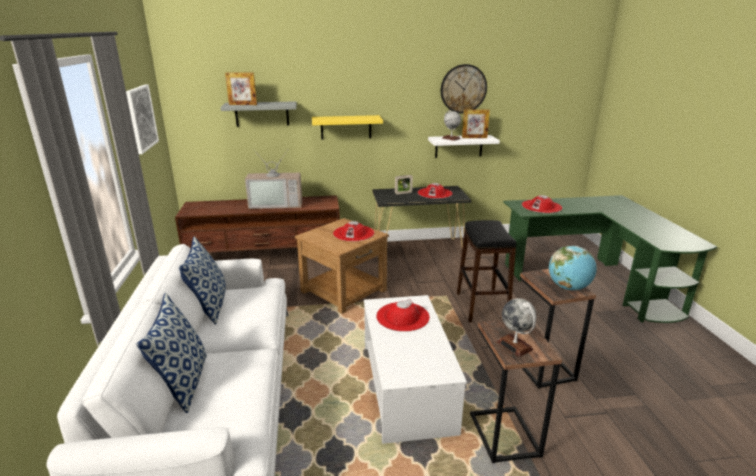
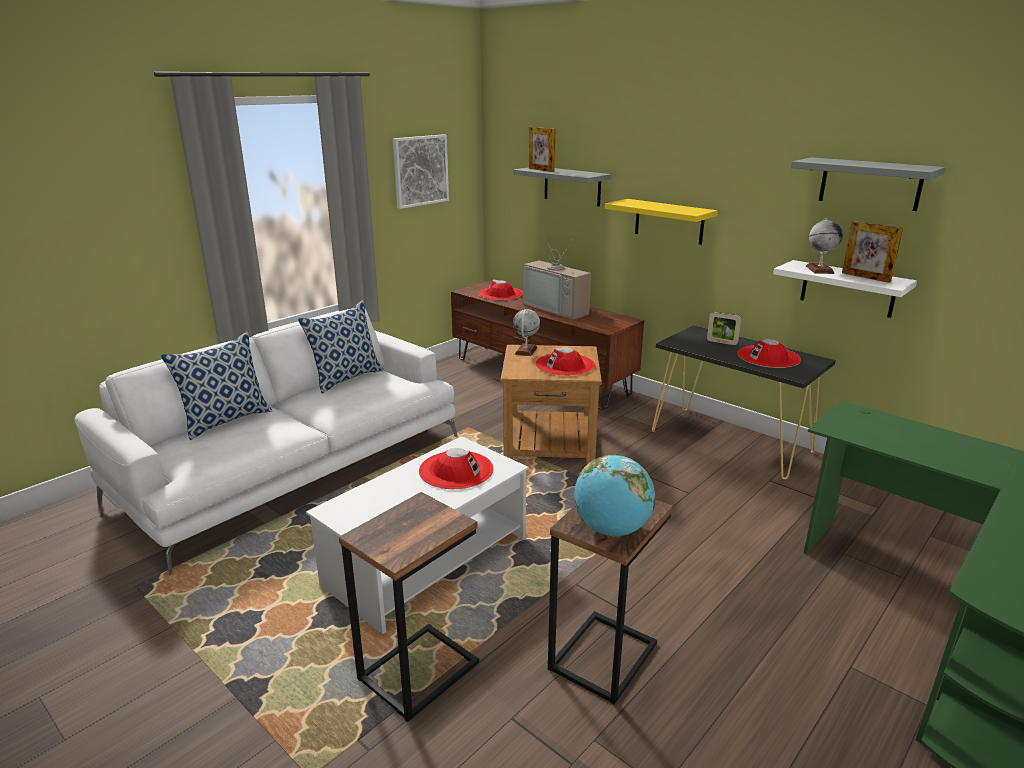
camera: 50 degrees right, 0 degrees up
(463, 89) = (870, 184): wall clock -> grey shelf
(481, 306) = (675, 546): black stool -> none
(514, 345) = (390, 530): globe -> globe (526, 351)
(541, 206) = (887, 432): red hat -> red hat (500, 294)

